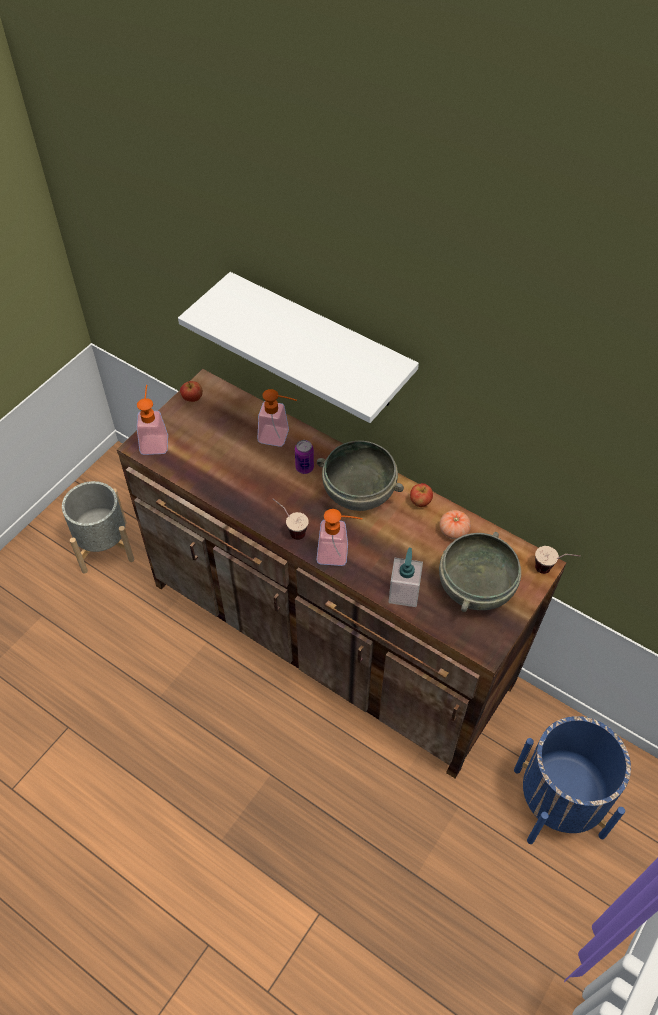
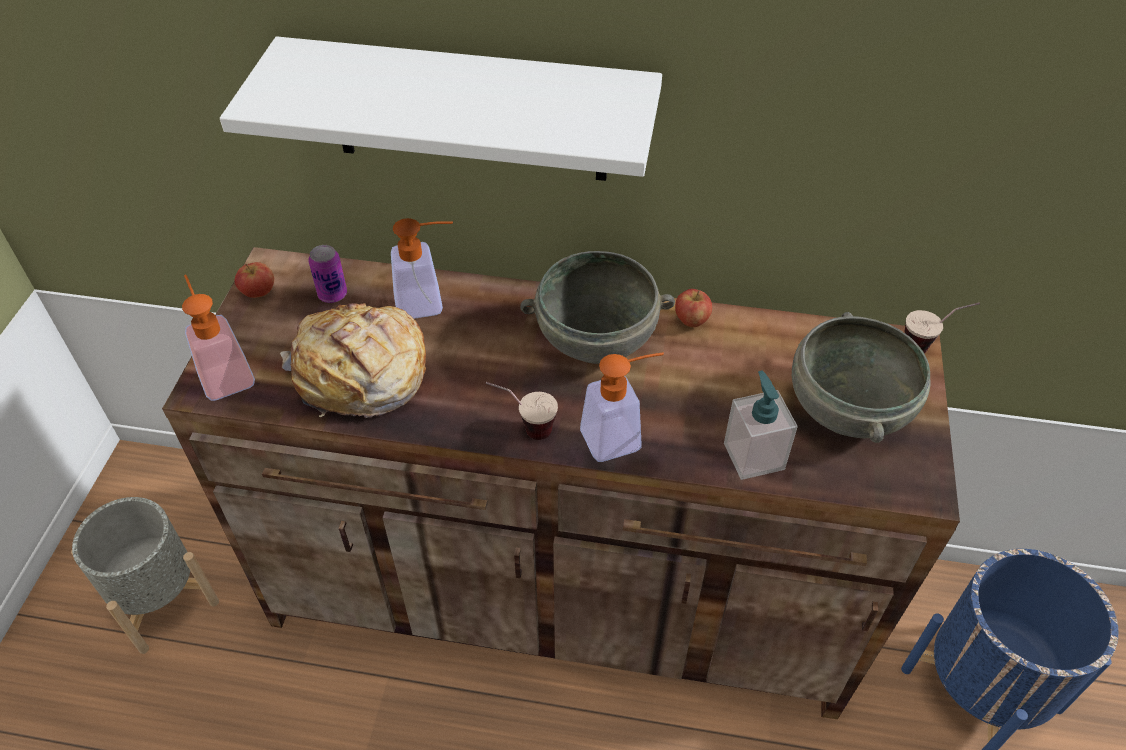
camera: 25 degrees left, 5 degrees down
(222, 467) = (361, 375): none -> bread
(304, 468) = (493, 332): can -> can (332, 294)
(453, 531) = (764, 342): tomato -> none

